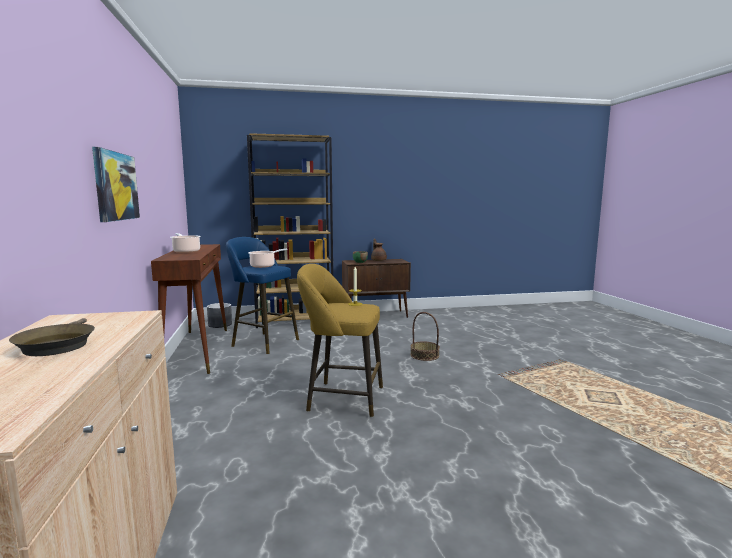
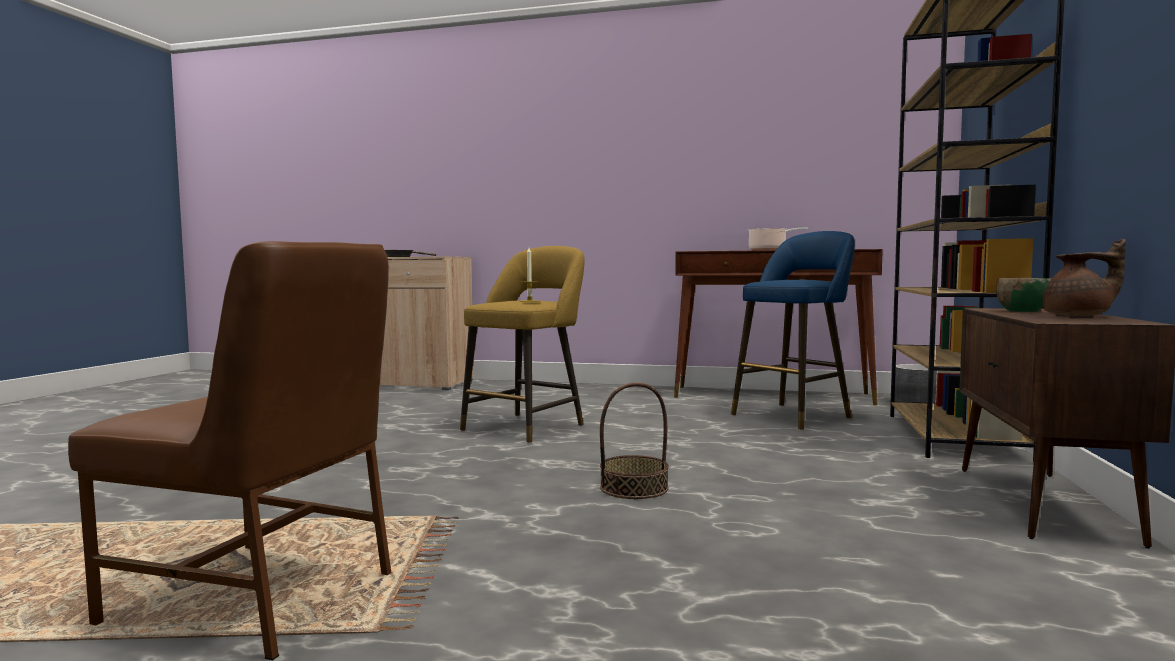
camera: 115 degrees right, 5 degrees down
(116, 186) = (612, 175): picture -> none
(264, 266) = (794, 279): cooking pot -> none
(590, 381) = (258, 598): none -> brown chair

